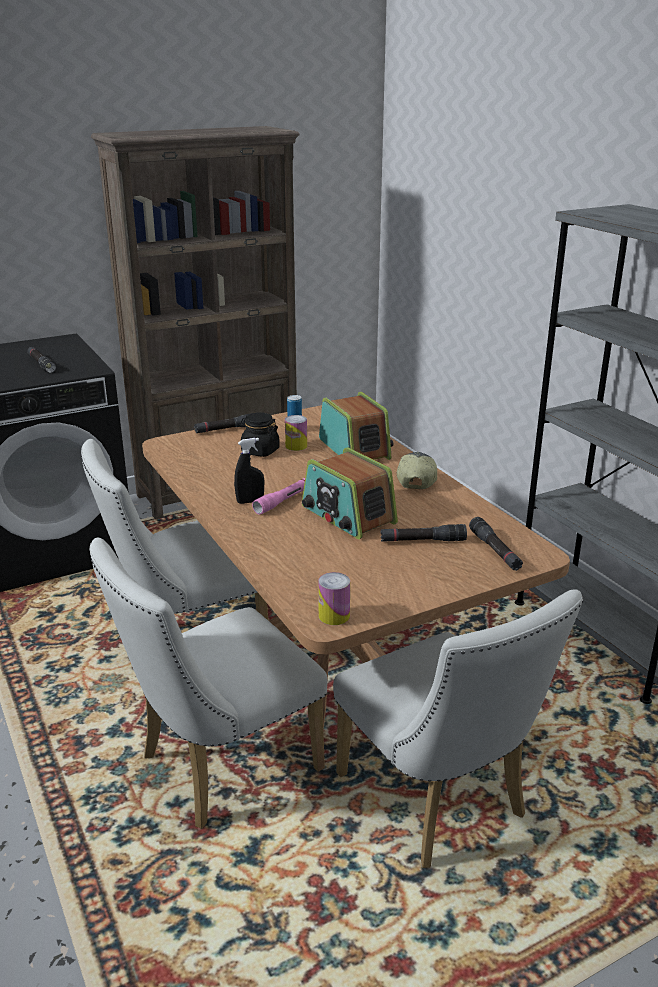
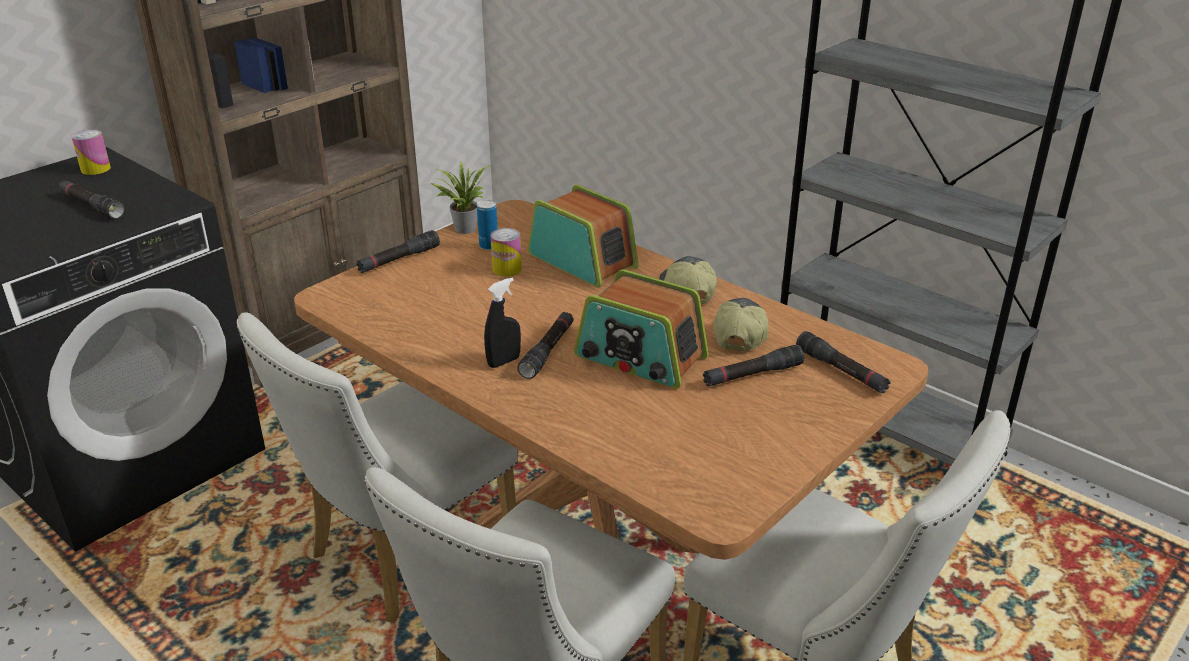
camera: 20 degrees left, 5 degrees up
(260, 451) = (465, 285): black jar -> none
(285, 500) = (547, 351): pink flashlight -> black flashlight
(286, 416) = (463, 228): none -> potted plant
(334, 616) = (722, 503): can -> can (95, 169)
(434, 513) = (739, 334): none -> cap

